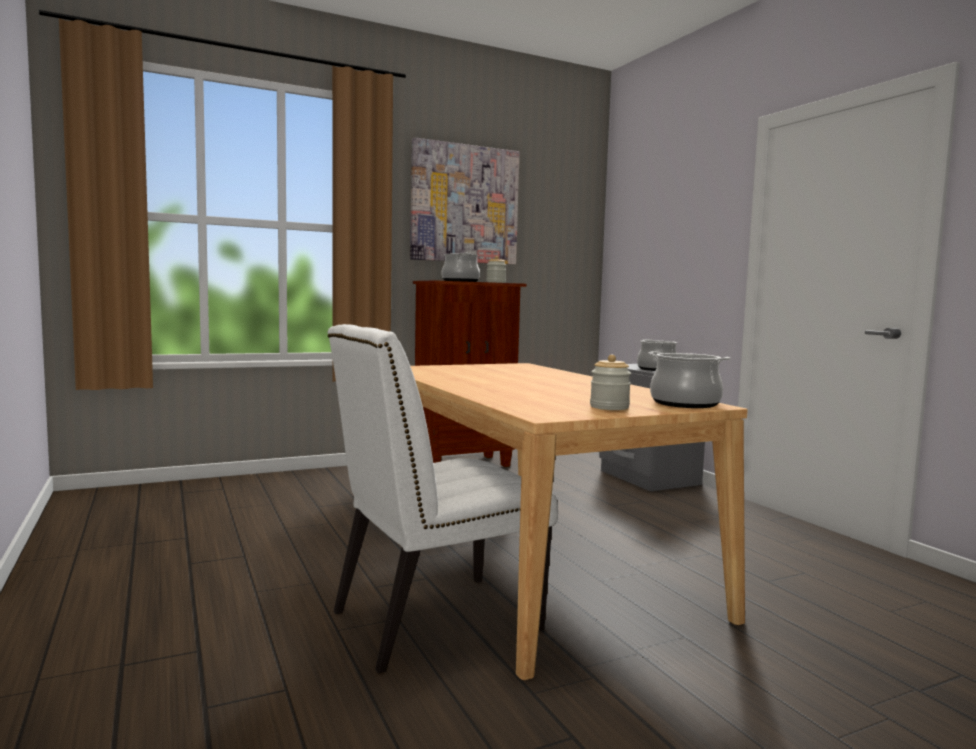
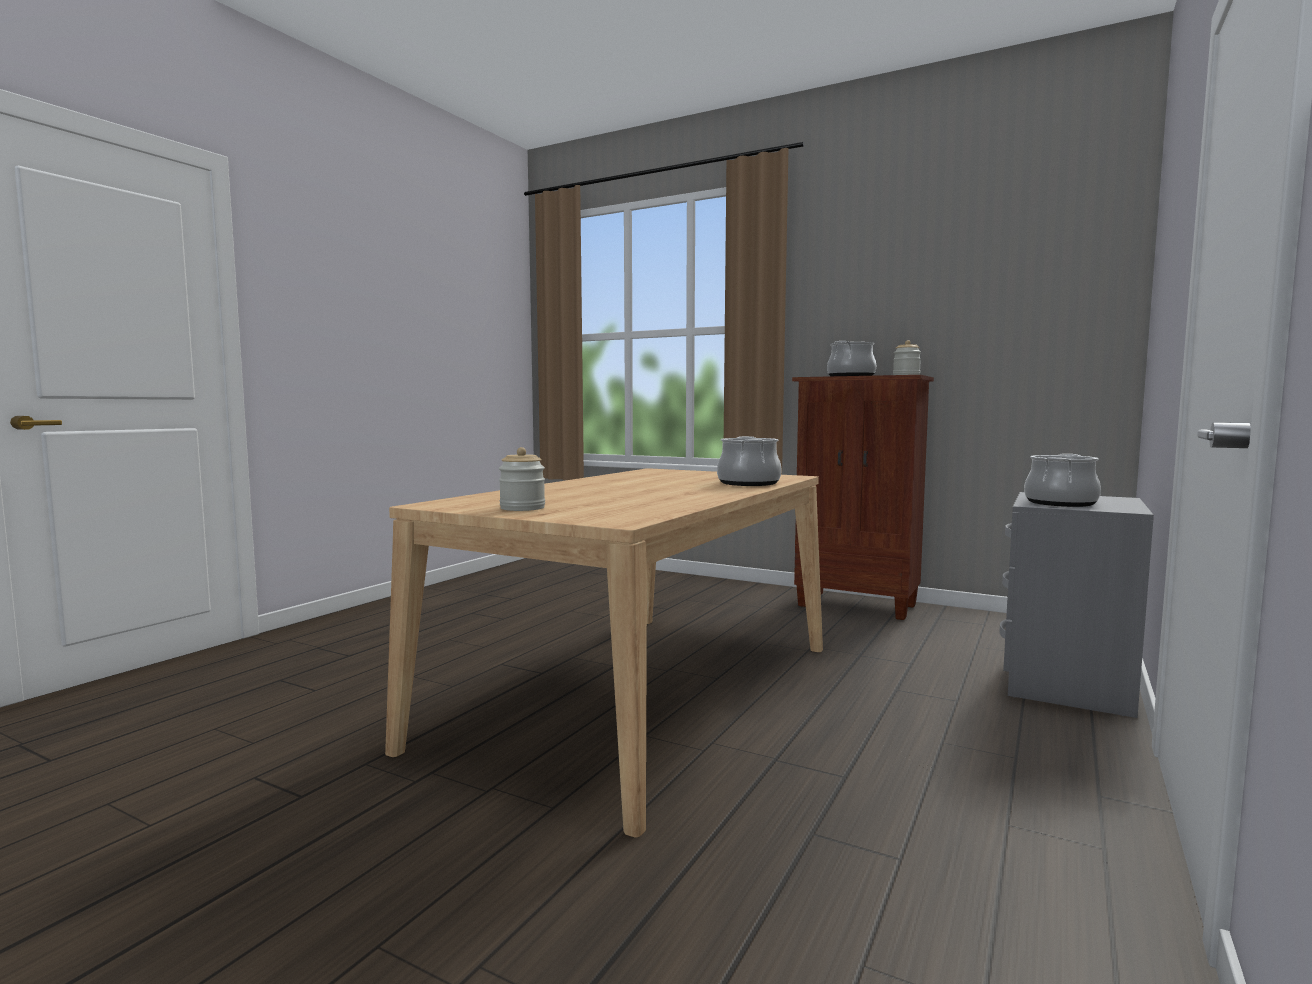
camera: 55 degrees right, 0 degrees up
(437, 620) = (464, 698): white chair -> none
(464, 204) = (892, 278): picture -> none
(684, 403) = (611, 516): cooking pot -> cooking pot (748, 483)

